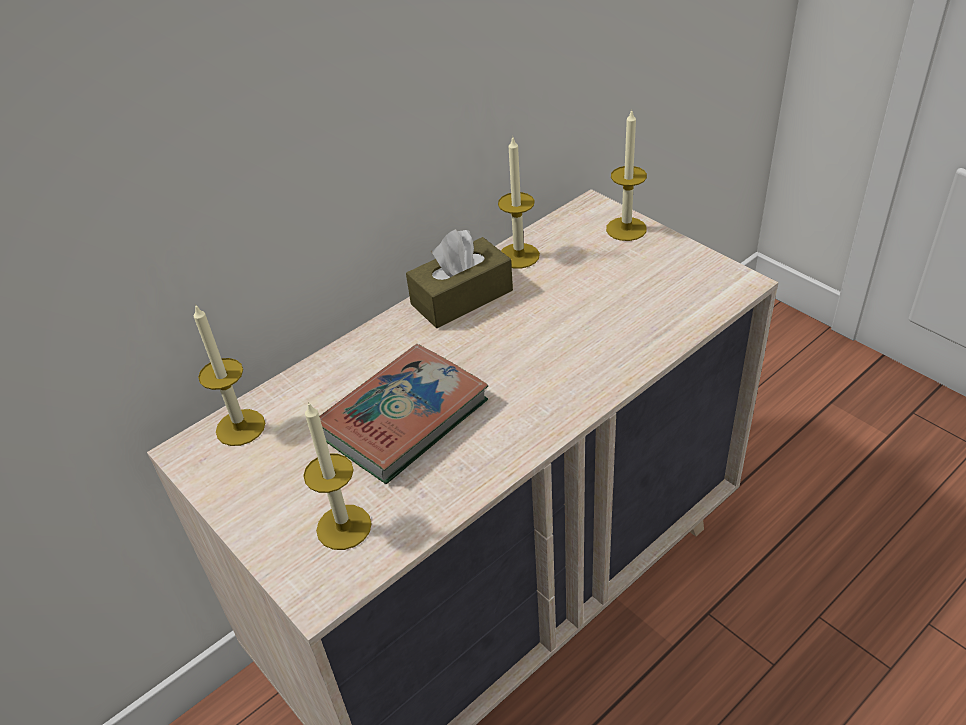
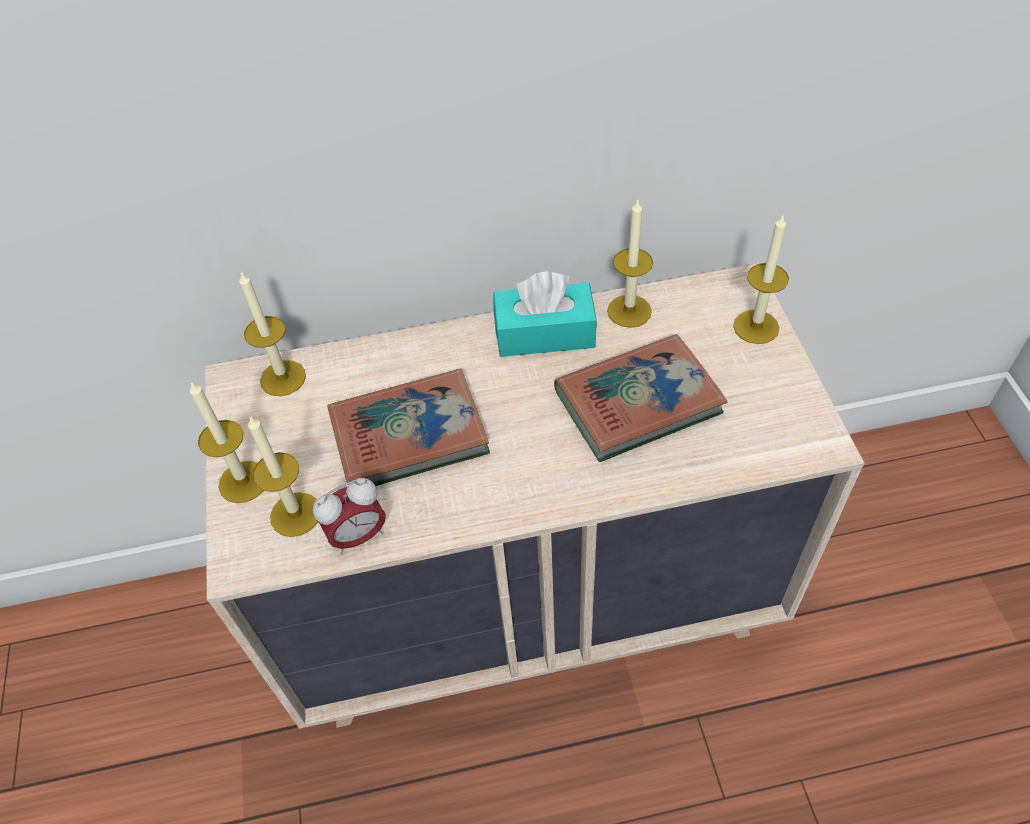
camera: 30 degrees right, 10 degrees up
(267, 526) = (243, 482): none -> candle
(420, 515) = (358, 536): none -> alarm clock
(462, 297) = (545, 333): brown tissue box -> turquoise tissue box
(580, 313) = (638, 403): none -> book

